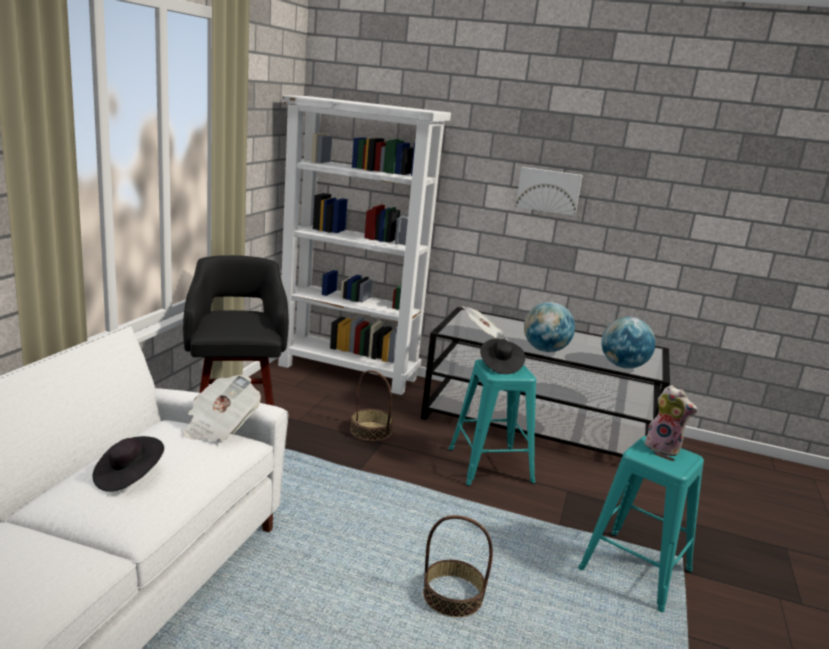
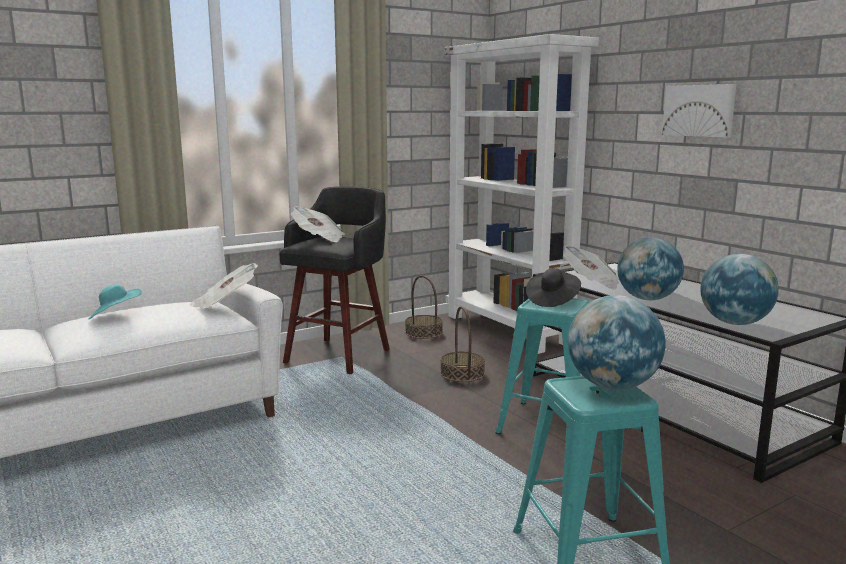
camera: 40 degrees right, 5 degrees down
(128, 477) = (115, 316): black hat -> turquoise hat
(220, 320) = (319, 238): none -> newspaper
(452, 596) = (345, 505): basket -> basket (423, 332)
(663, 448) = (612, 386): plush toy -> globe

